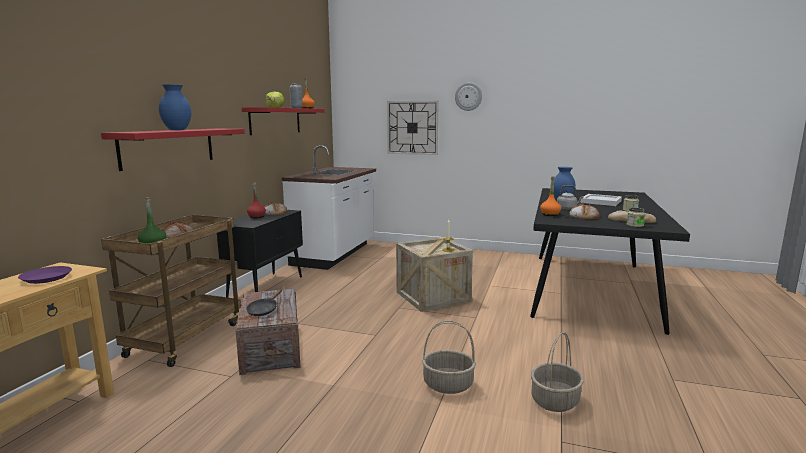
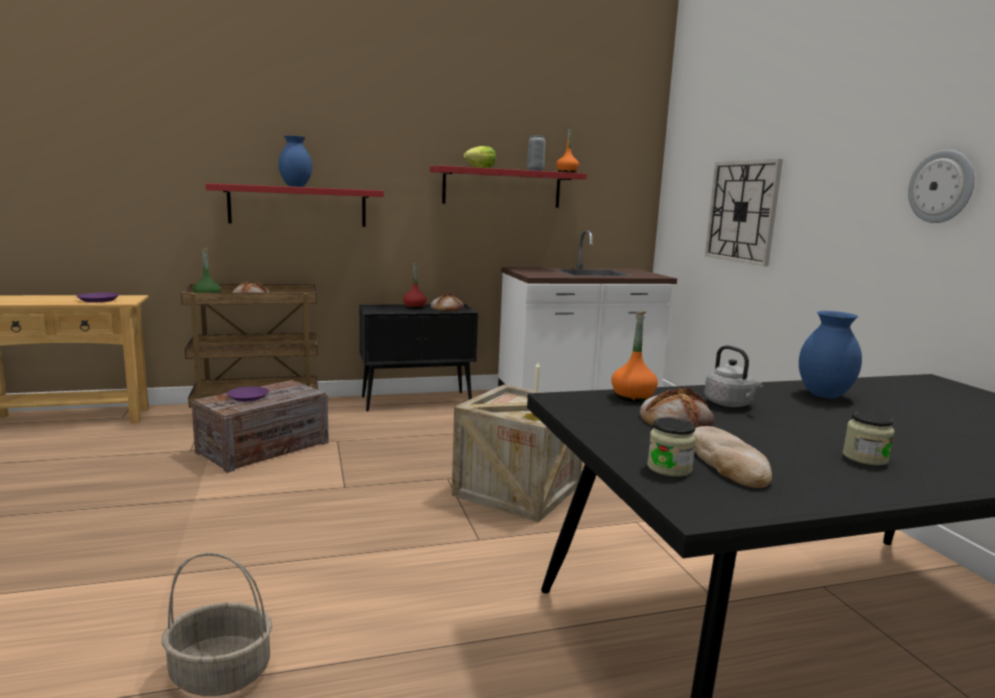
camera: 55 degrees right, 0 degrees up
(264, 310) = (248, 397): black frying pan -> purple plate
(448, 384) = (231, 568): basket -> none
(468, 96) = (829, 148): wall clock -> wall clock (941, 186)
(601, 202) = (904, 426): white tray -> none

